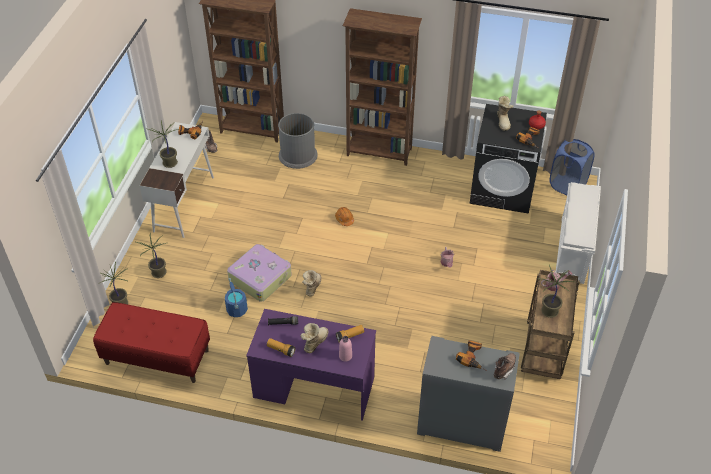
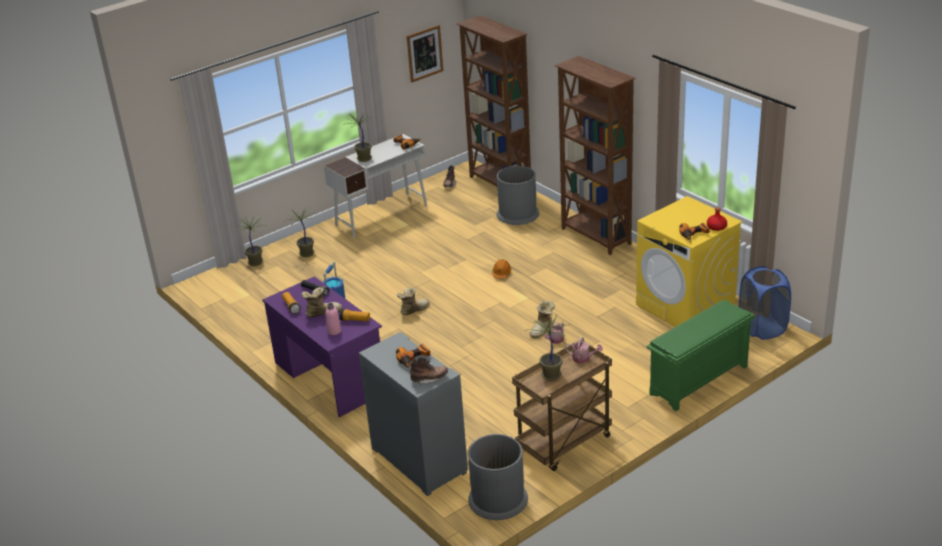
camera: 40 degrees right, 15 degrees down
(157, 357) = (239, 306): red bench -> none
(168, 39) = (424, 53): none -> picture
(260, 277) = (380, 286): suitcase -> none
(503, 121) = (686, 214): boot -> boot (543, 329)
(503, 189) = (685, 306): black washing machine -> yellow washing machine
(548, 424) = (498, 499): none -> grey trash can
(573, 251) = (698, 381): white shoe rack -> green shoe rack

